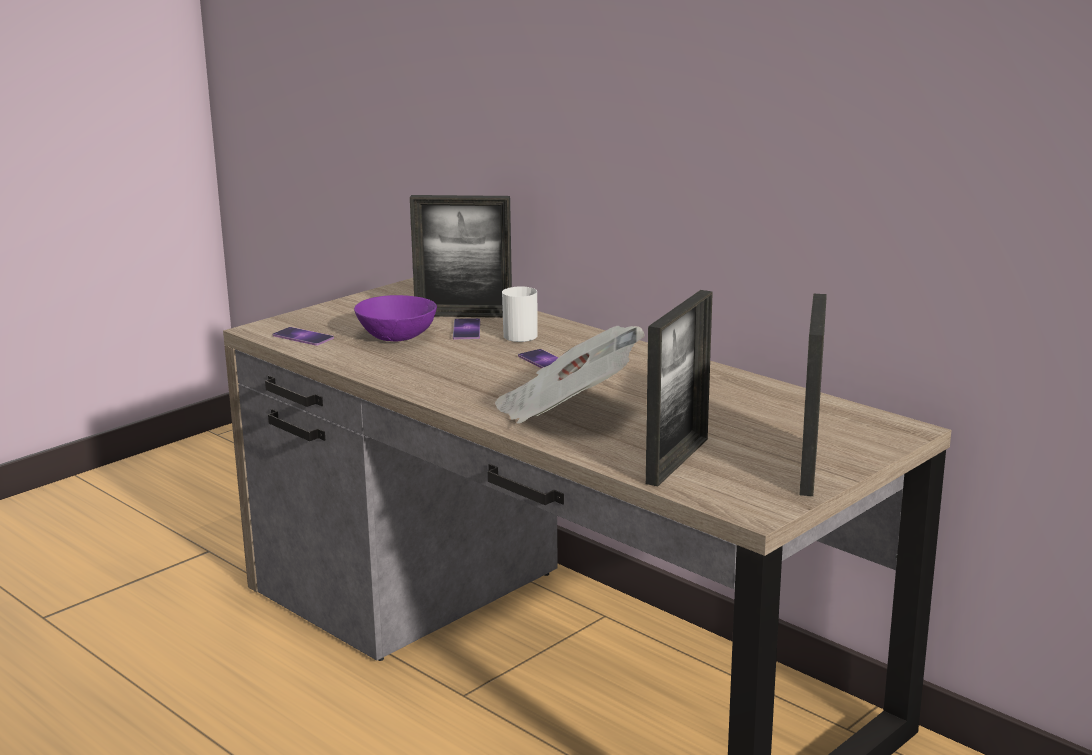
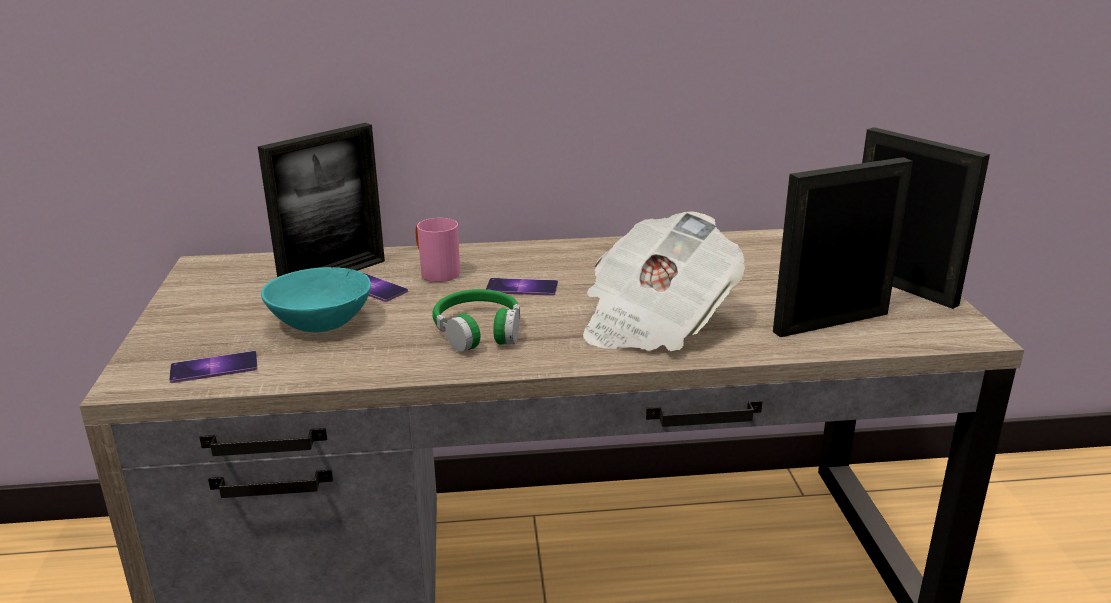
camera: 50 degrees left, 5 degrees up
(396, 336) = (321, 323): purple bowl -> turquoise bowl
(458, 373) = (478, 331): none -> green headphones
(521, 334) = (435, 272): white mug -> pink mug
(677, 461) = (831, 322): picture frame -> picture frame turned 90 degrees counterclockwise

